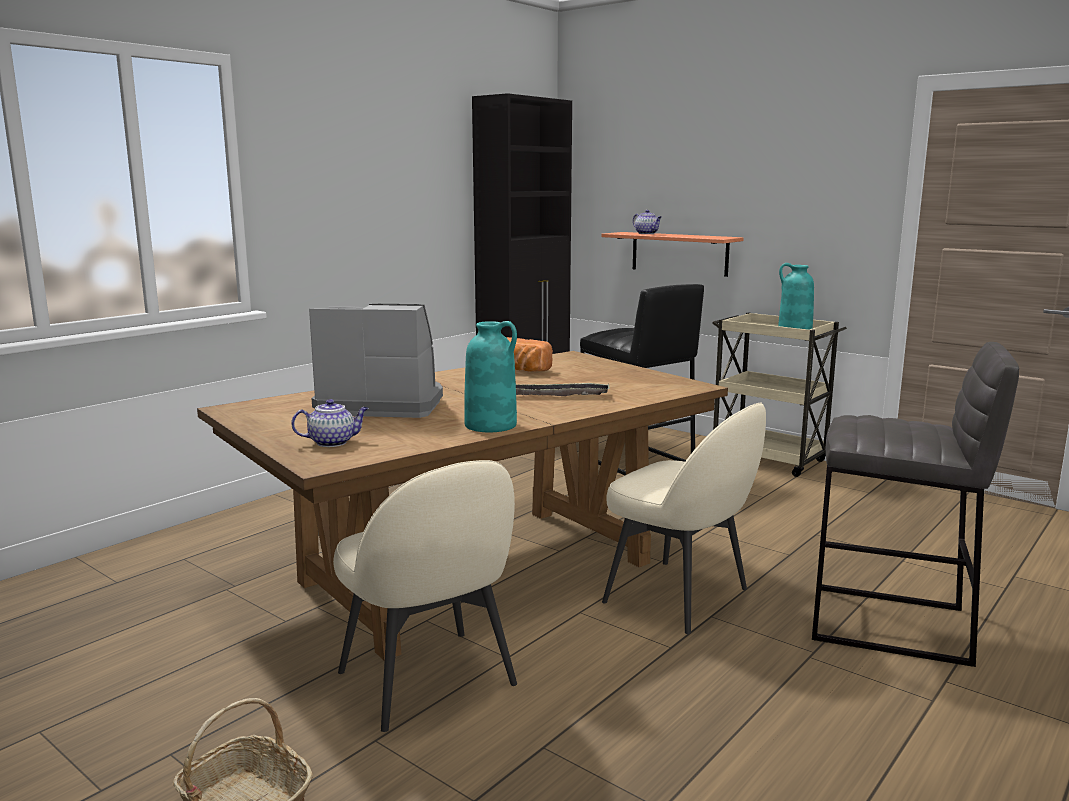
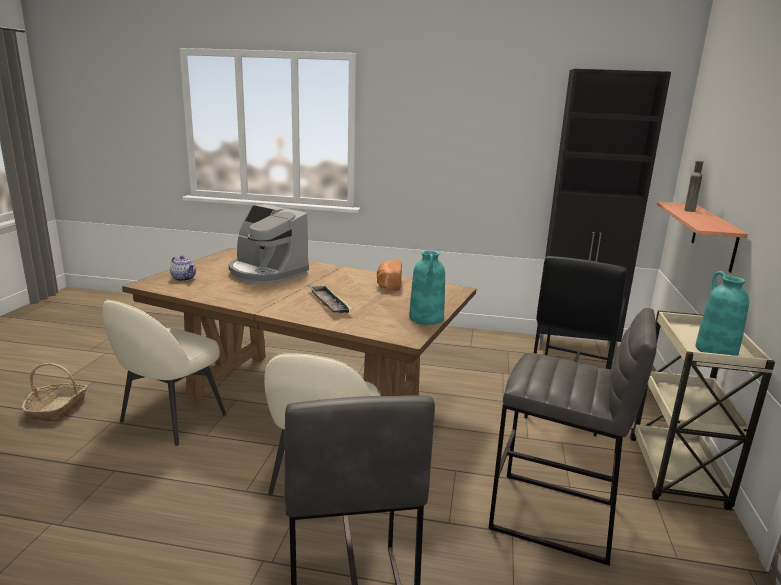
camera: 60 degrees right, 5 degrees up
(381, 404) = (266, 272): coffee machine -> coffee machine turned 150 degrees clockwise
(491, 425) = (240, 301): turquoise vase -> turquoise vase (426, 318)
(647, 233) = (689, 210): teapot -> brown bottle
(802, 514) = (554, 517): none -> grey stool

